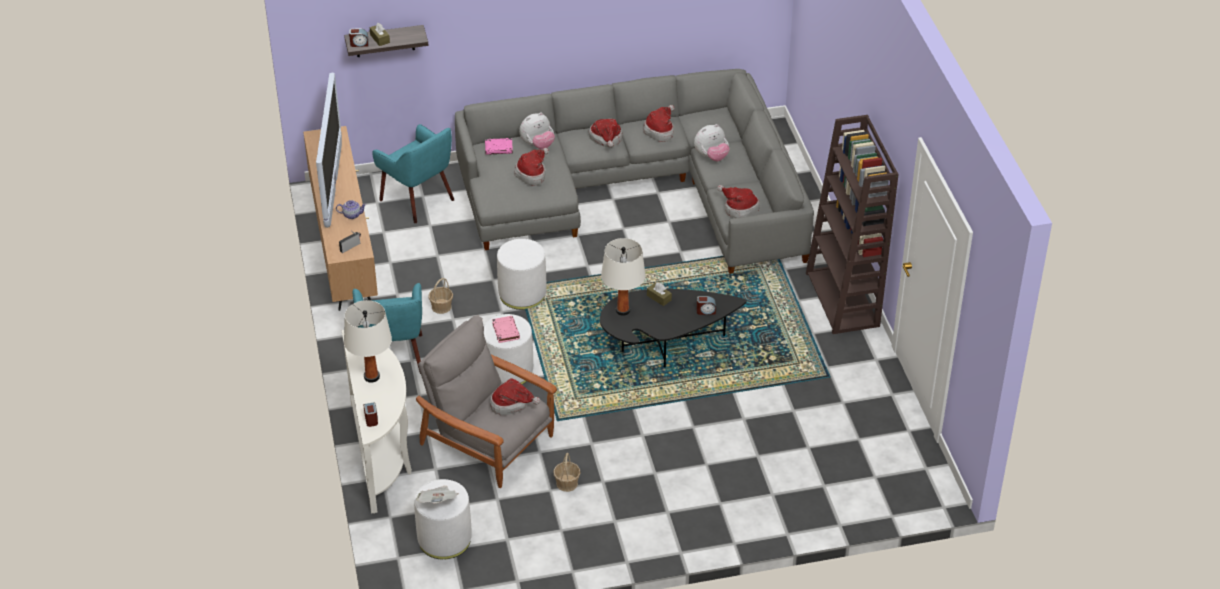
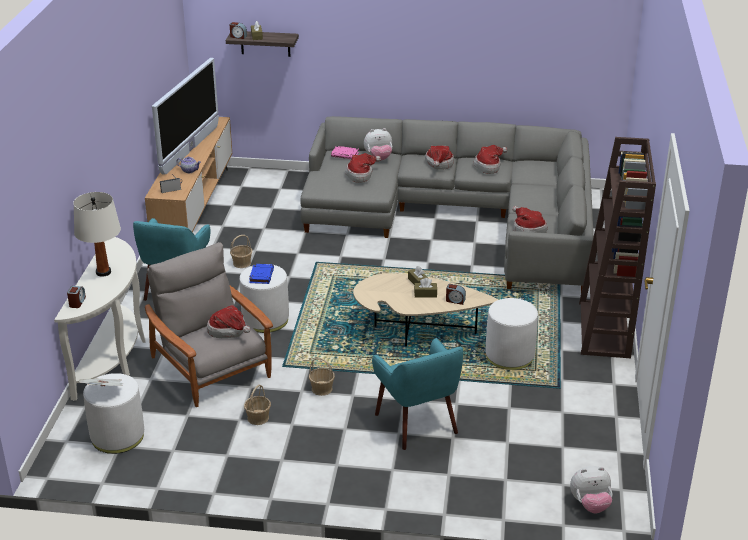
camera: 20 degrees right, 10 degrees down
(418, 200) = (274, 190): turquoise armchair -> turquoise armchair (417, 423)
(505, 331) = (261, 275): pink book -> blue book
(522, 294) = (315, 267): white ottoman -> white ottoman (509, 356)
(609, 436) = (322, 388): none -> basket
(623, 310) = (379, 285): white table lamp -> none
(664, 344) = (416, 329): black coffee table -> beige coffee table
(673, 310) = (425, 294): none -> brown tissue box
(711, 156) = (524, 191): plush toy -> plush toy (590, 505)

